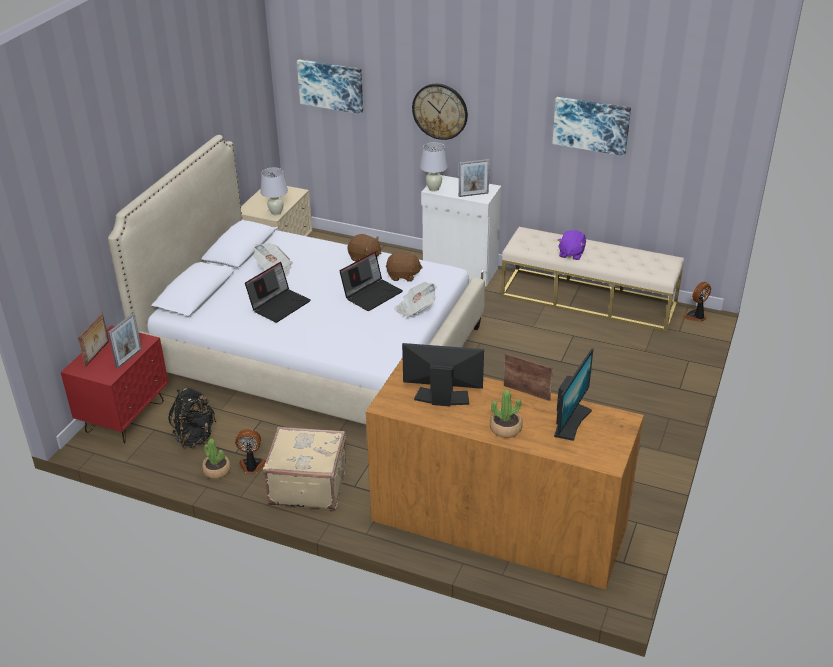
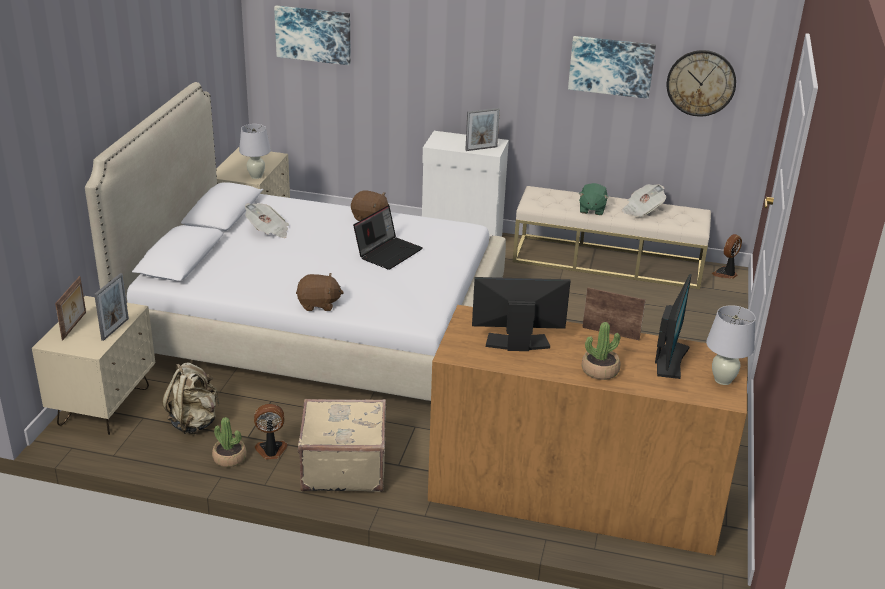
camera: 10 degrees left, 5 degrees down
(125, 417) = (104, 406): red nightstand -> beige nightstand
(195, 436) = (194, 422): black backpack -> beige backpack
(279, 304) = (284, 267): laptop -> none
(403, 276) = (418, 233): brown plush toy -> brown plush toy (318, 304)
(415, 309) = (442, 265): newspaper -> newspaper (642, 210)
(433, 189) = (436, 144): white table lamp -> white table lamp (723, 380)
(440, 111) = (440, 58): wall clock -> wall clock (701, 83)
(571, 254) = (591, 209): purple plush toy -> green plush toy

